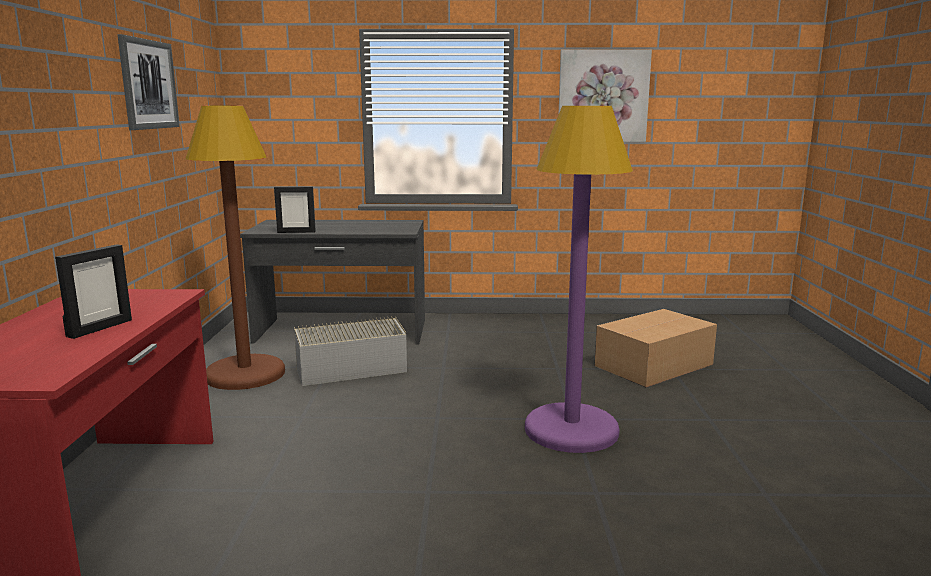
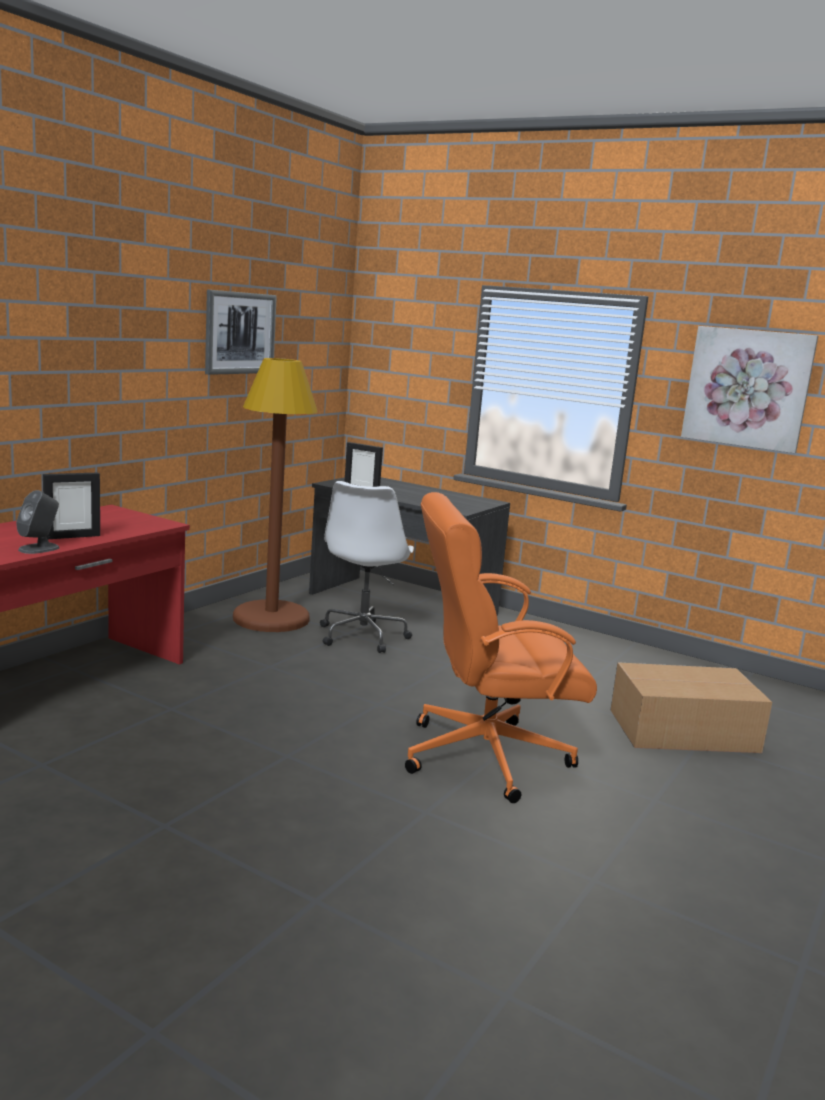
camera: 30 degrees right, 0 degrees up
(86, 349) = (39, 548): none -> grey speaker
(347, 367) = (362, 637): grey storage box -> white office chair
(571, 430) = (486, 756): purple floor lamp -> orange office chair

